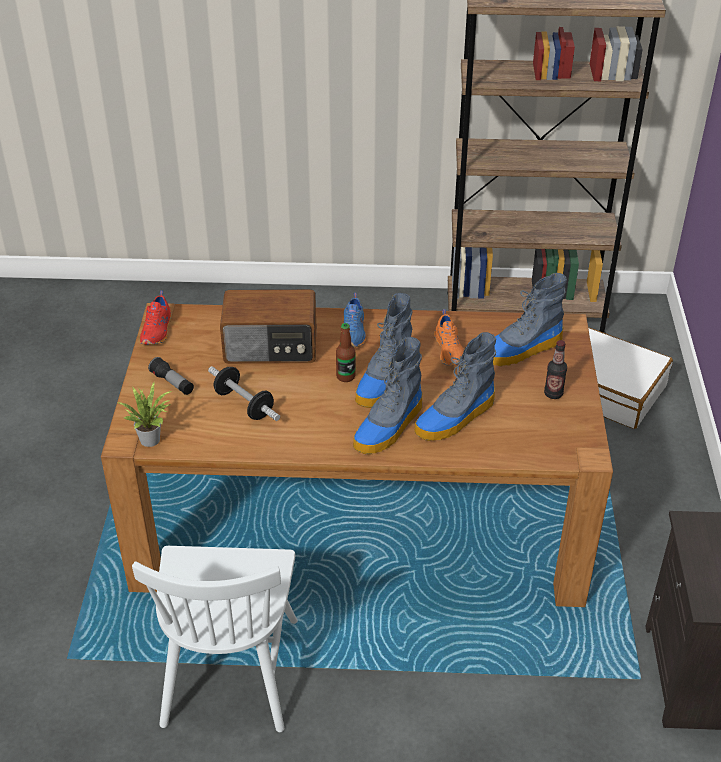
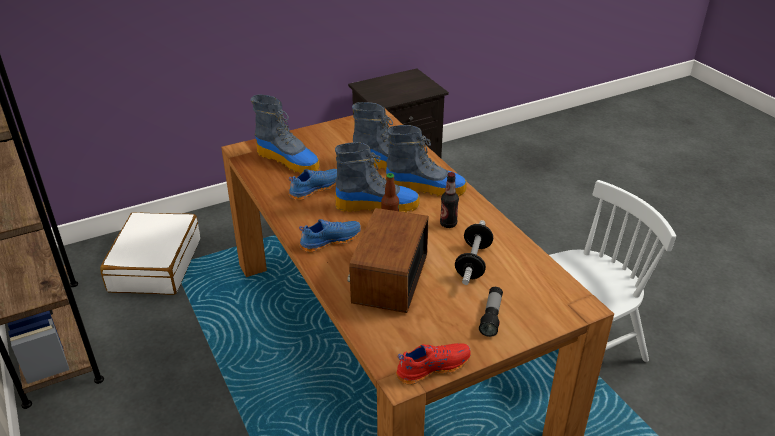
camera: 120 degrees left, 5 degrees down
(151, 438) = (563, 294): potted plant -> none
(271, 347) = (388, 279): radio -> radio turned 135 degrees counterclockwise
(450, 350) = (314, 189): orange shoe -> blue shoe
(553, 394) = (328, 138): bottle -> bottle (448, 224)

